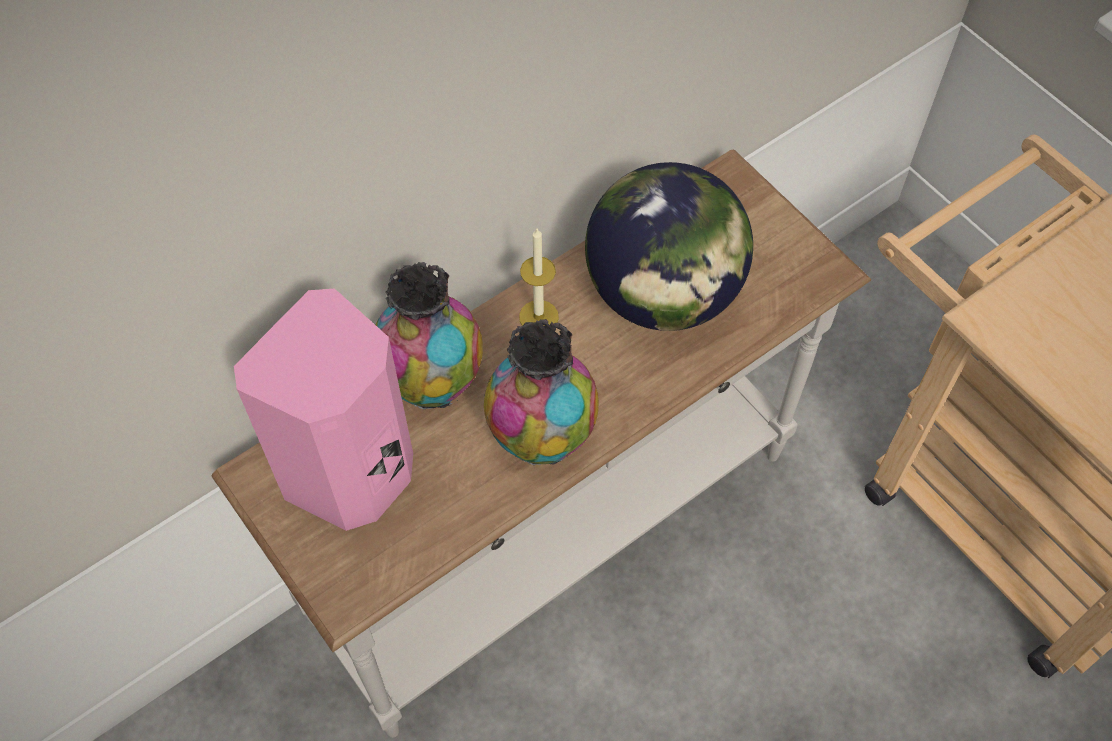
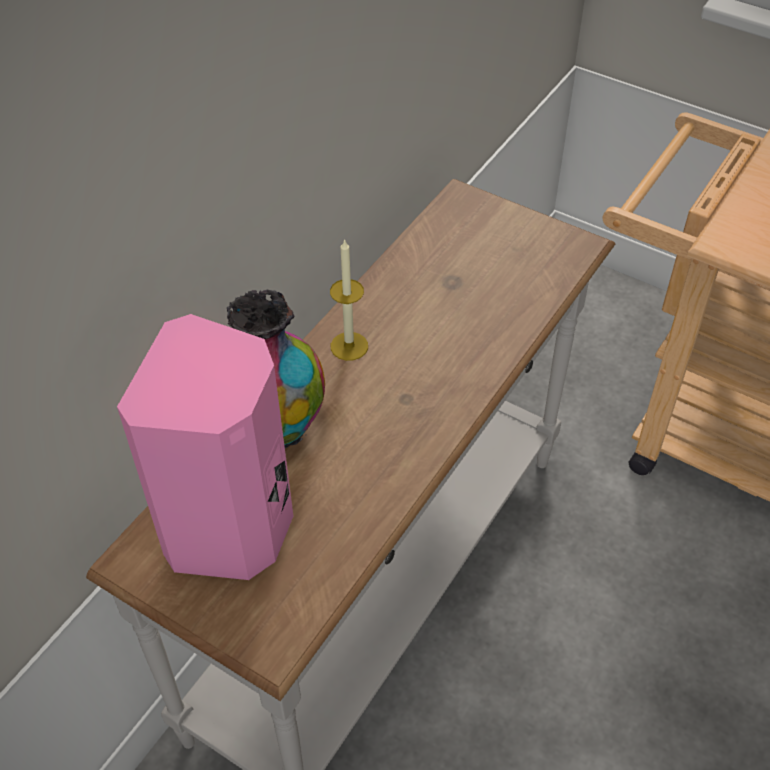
camera: 20 degrees left, 10 degrees down
(542, 435) = (398, 440): vase -> none
(663, 294) = (450, 299): globe -> none

